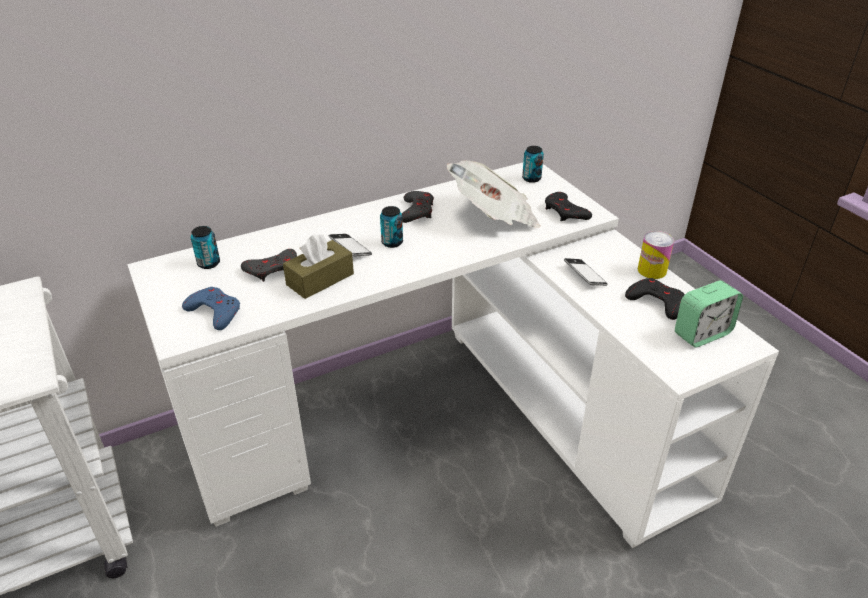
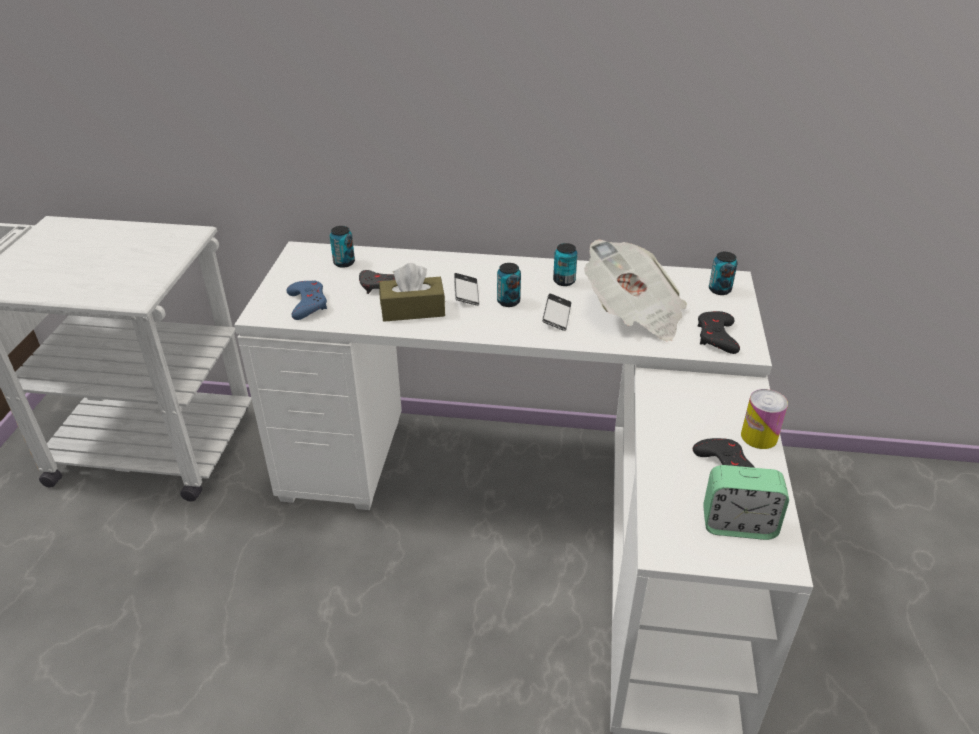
camera: 35 degrees right, 0 degrees up
(417, 211) = (564, 281): grey game controller -> can
(584, 275) = (675, 410): phone -> phone (556, 316)

